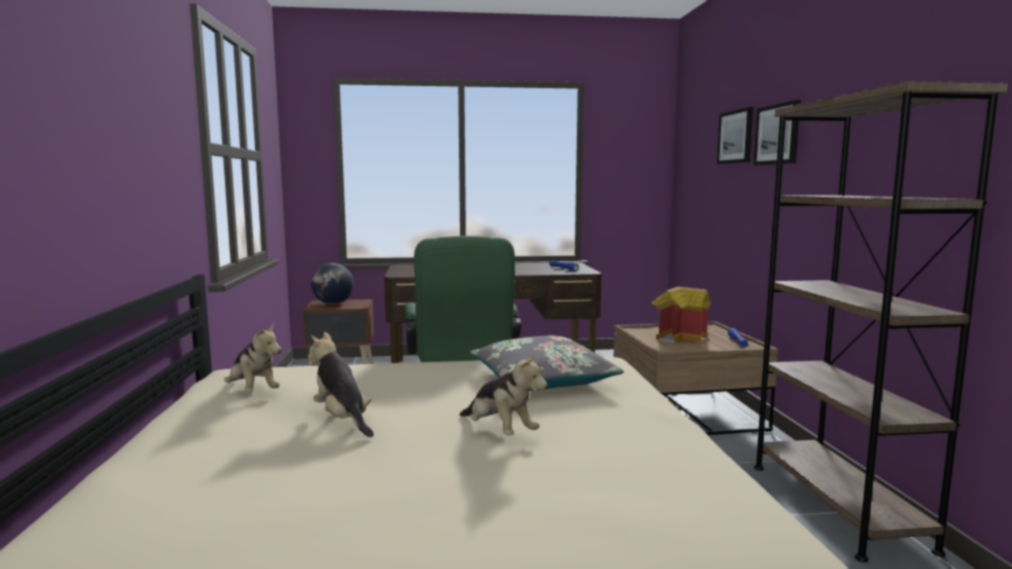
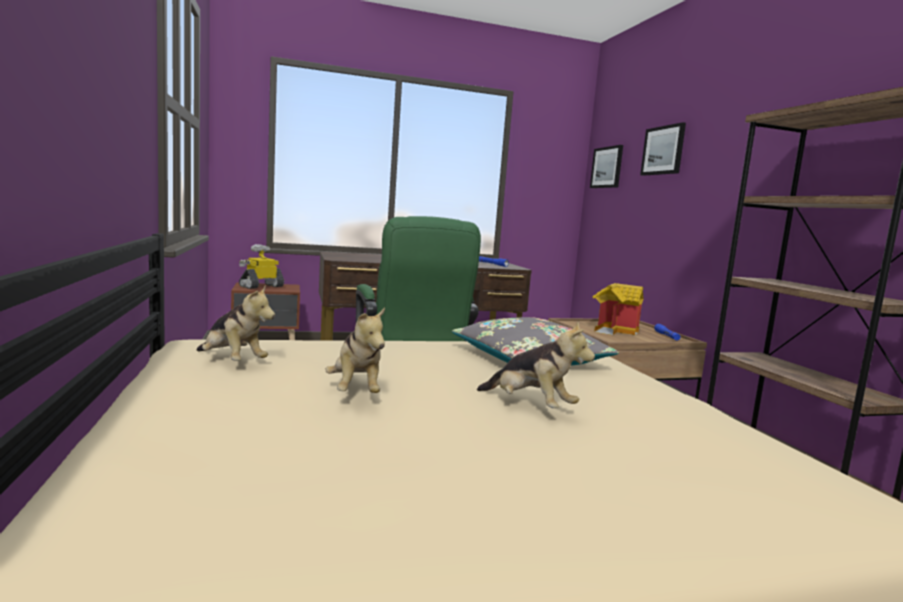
camera: 10 degrees left, 0 degrees up
(333, 304) = (261, 286): globe -> toy robot
(342, 419) = (356, 391): plush toy -> plush toy turned 150 degrees counterclockwise
(777, 134) = (714, 147): picture -> picture (607, 167)

